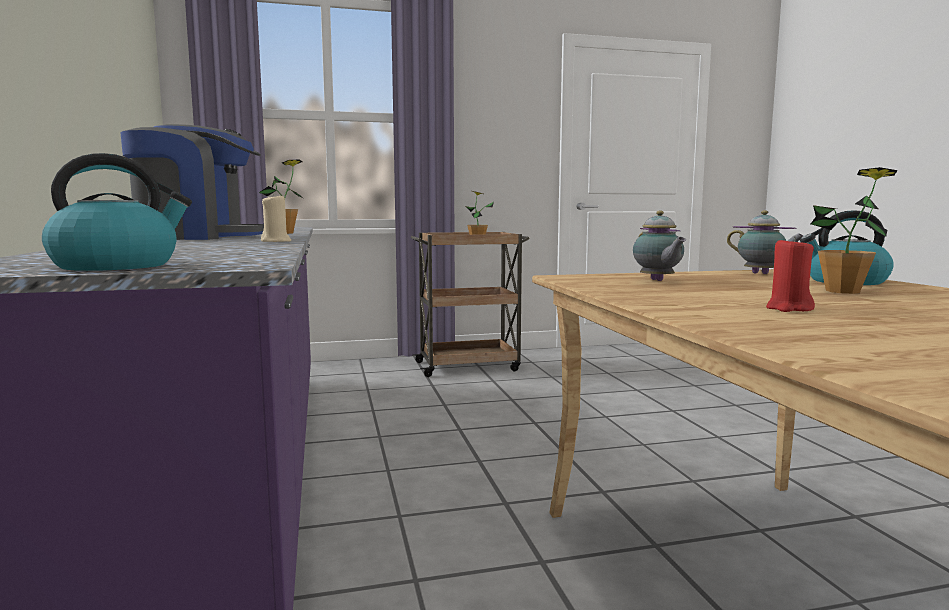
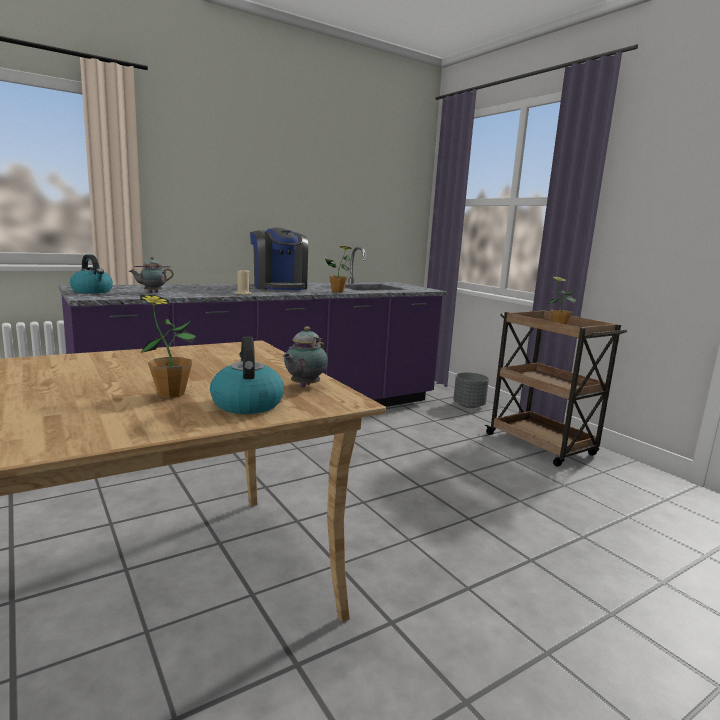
camera: 70 degrees right, 5 degrees up
(340, 369) = (469, 406): none -> grey planter
(657, 280) = (234, 359): teapot -> teapot (152, 293)
(788, 308) = (87, 373): red candle -> none

